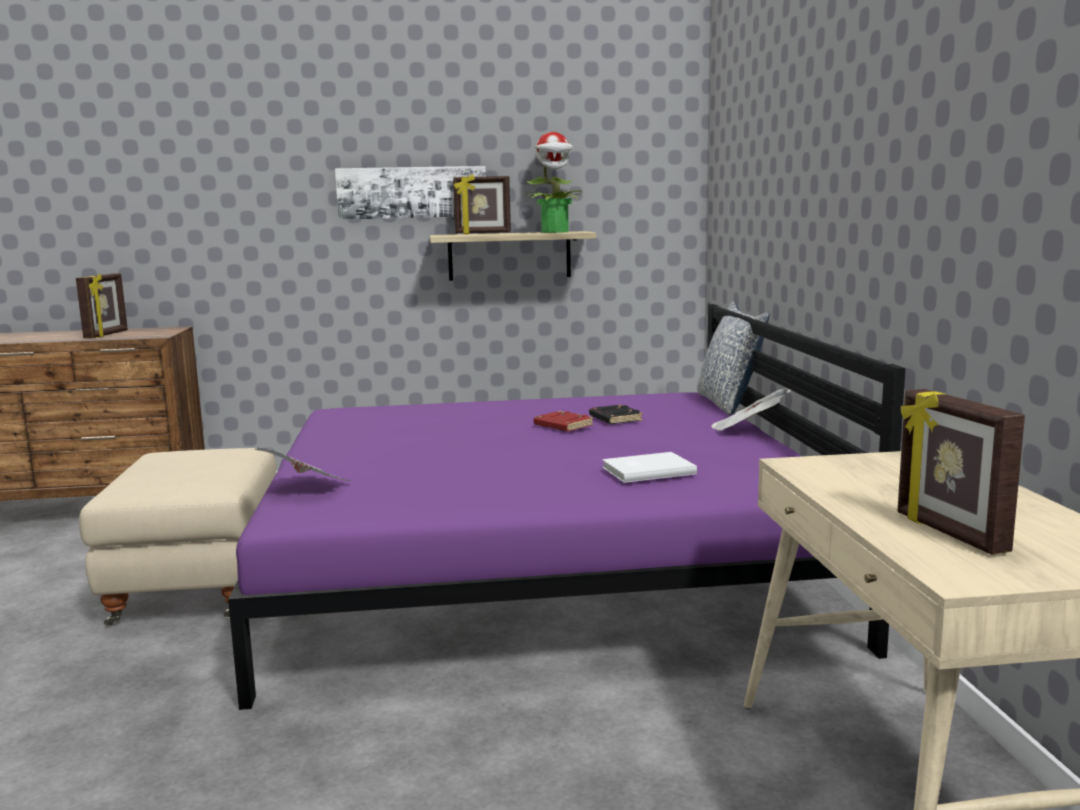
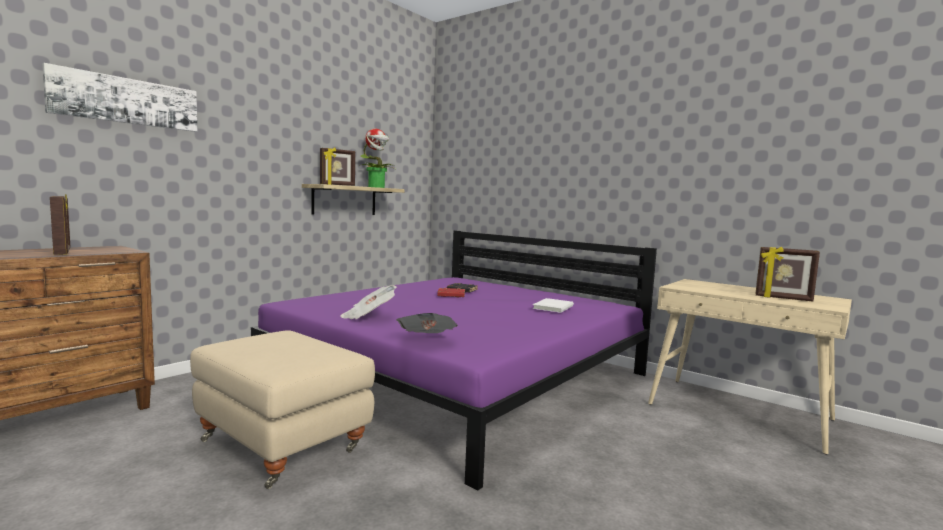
camera: 45 degrees left, 5 degrees down
(412, 192) = (292, 154): picture -> picture (126, 101)
(729, 404) = (485, 280): pillow -> none
(748, 430) = (528, 289): newspaper -> newspaper (368, 316)

